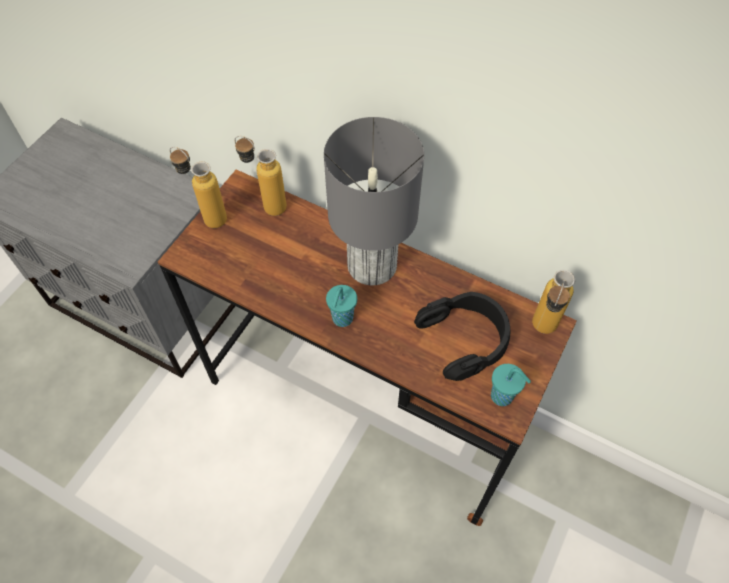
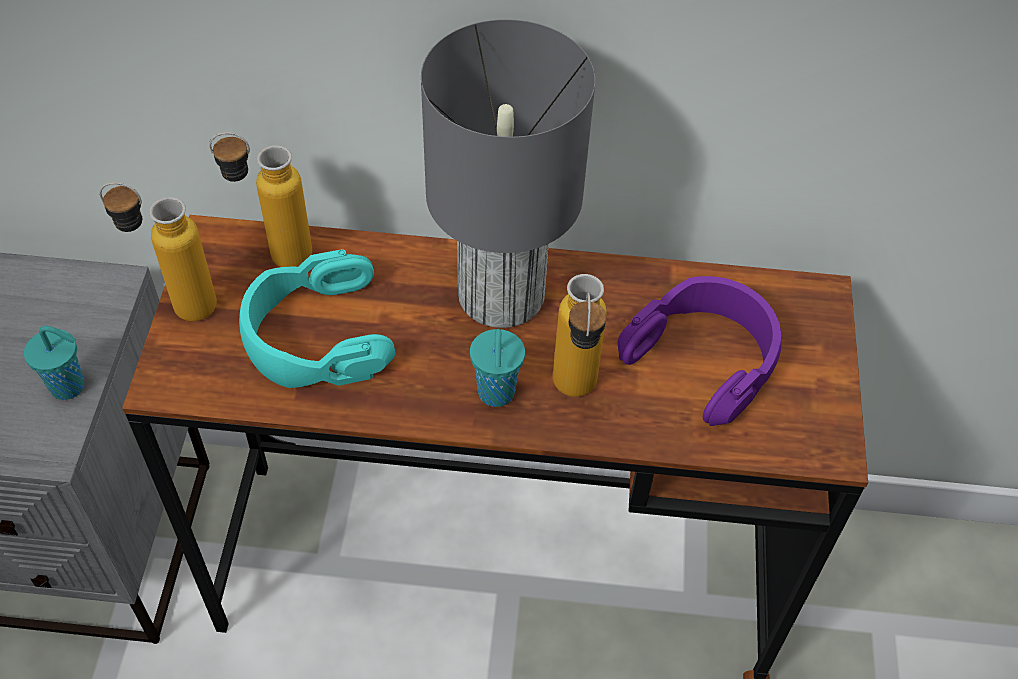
camera: 25 degrees left, 5 degrees down
(266, 255) = (315, 336): none -> turquoise headphones
(465, 339) = (704, 358): black headphones -> purple headphones
(503, 397) = (806, 423): turquoise cup -> turquoise cup (70, 386)
(541, 332) = (810, 310): bottle -> bottle (574, 396)

